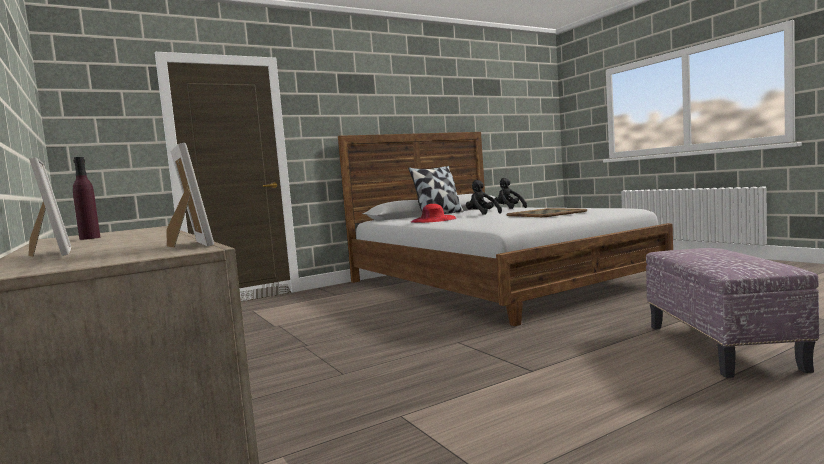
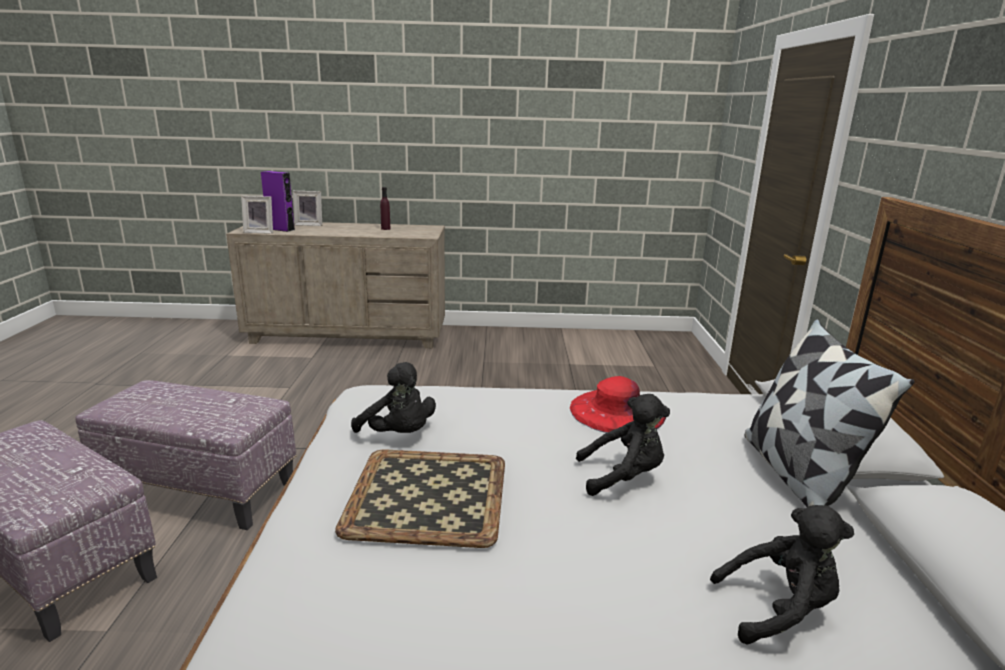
camera: 120 degrees right, 15 degrees up
(138, 248) = (280, 229): none -> purple speaker
(523, 219) = (398, 435): none -> black plush toy
(600, 354) = (198, 491): none -> ottoman

